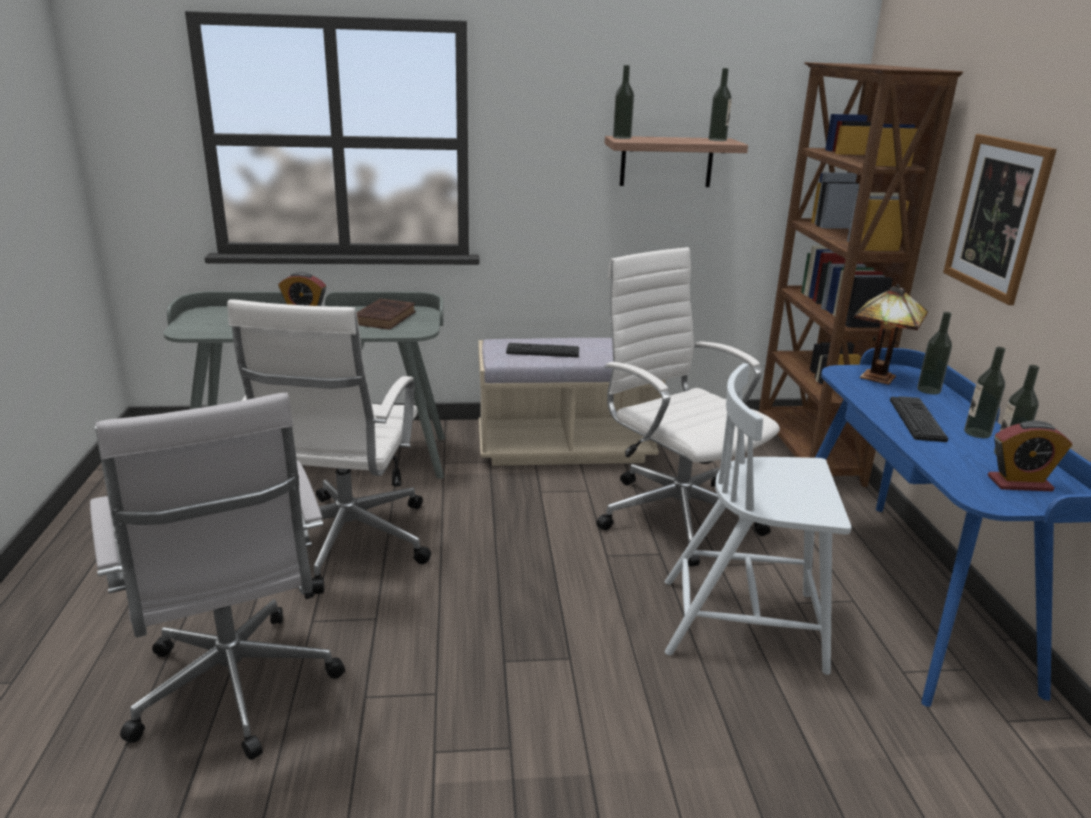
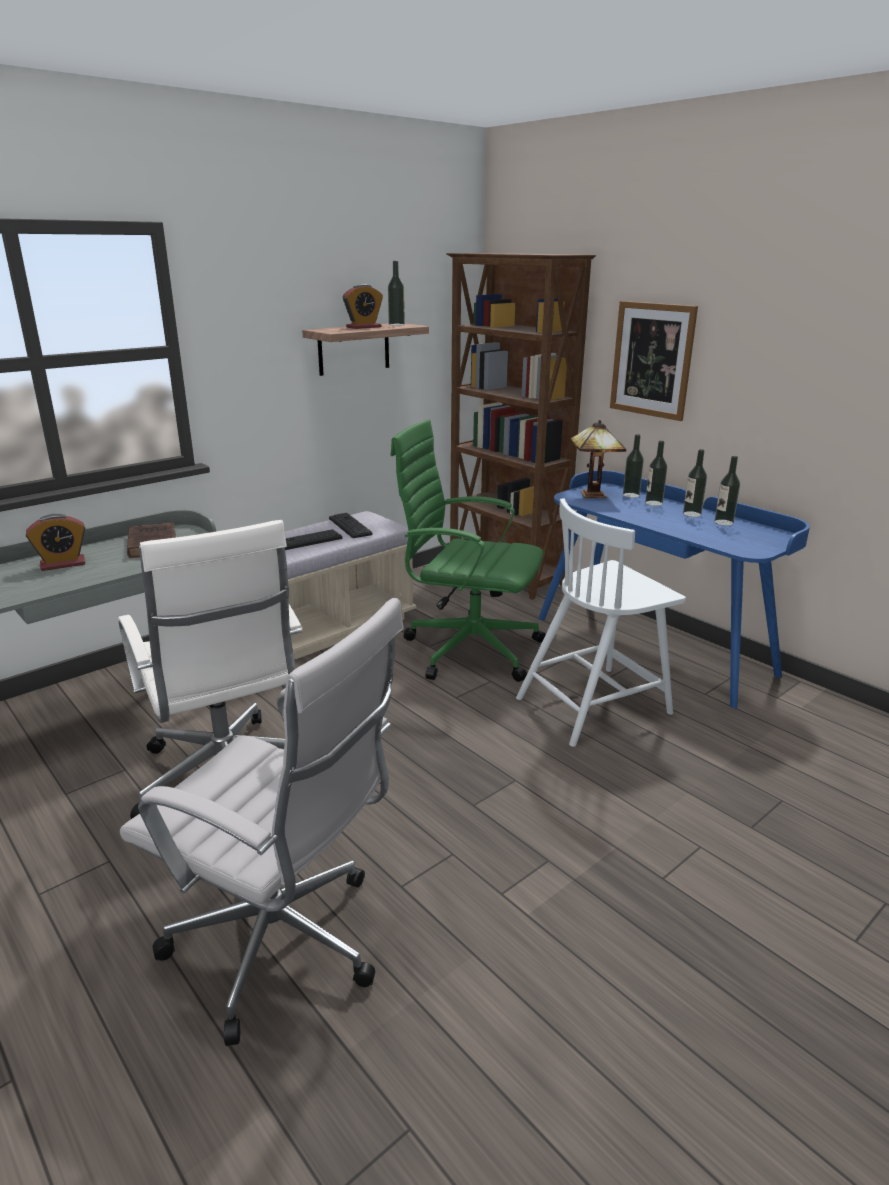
camera: 35 degrees left, 0 degrees up
(622, 137) = (323, 330): bottle -> bottle (653, 503)
(675, 514) = (468, 648): white office chair -> green office chair
(917, 419) = (652, 515): keyboard -> keyboard (350, 526)
(1019, 483) = (752, 537): alarm clock -> alarm clock (364, 327)

